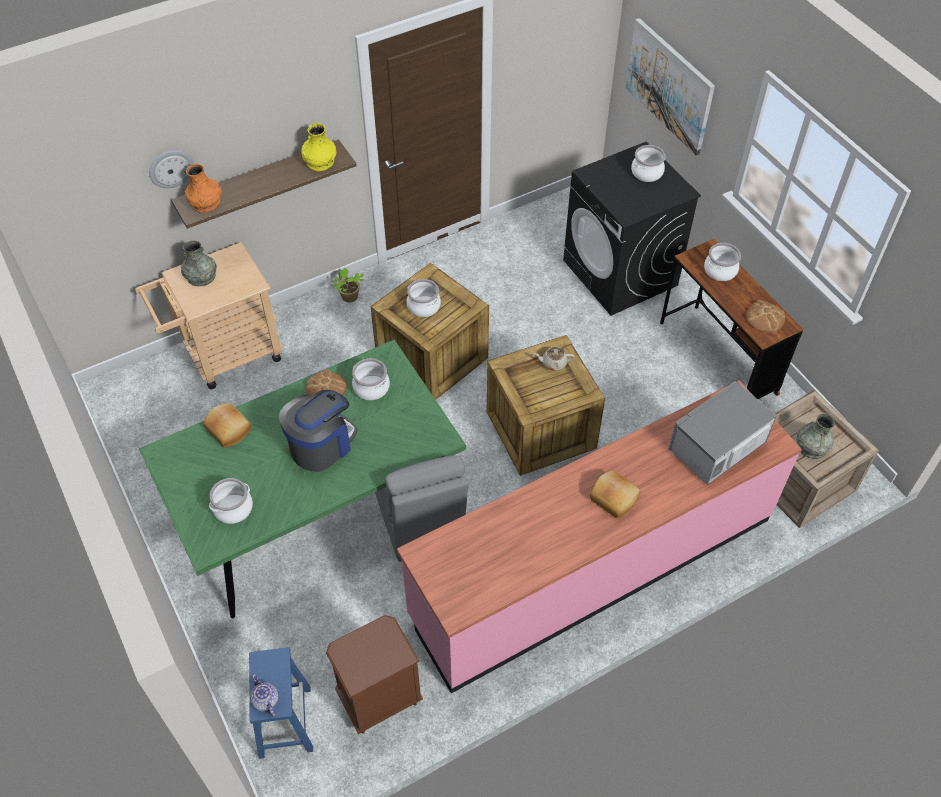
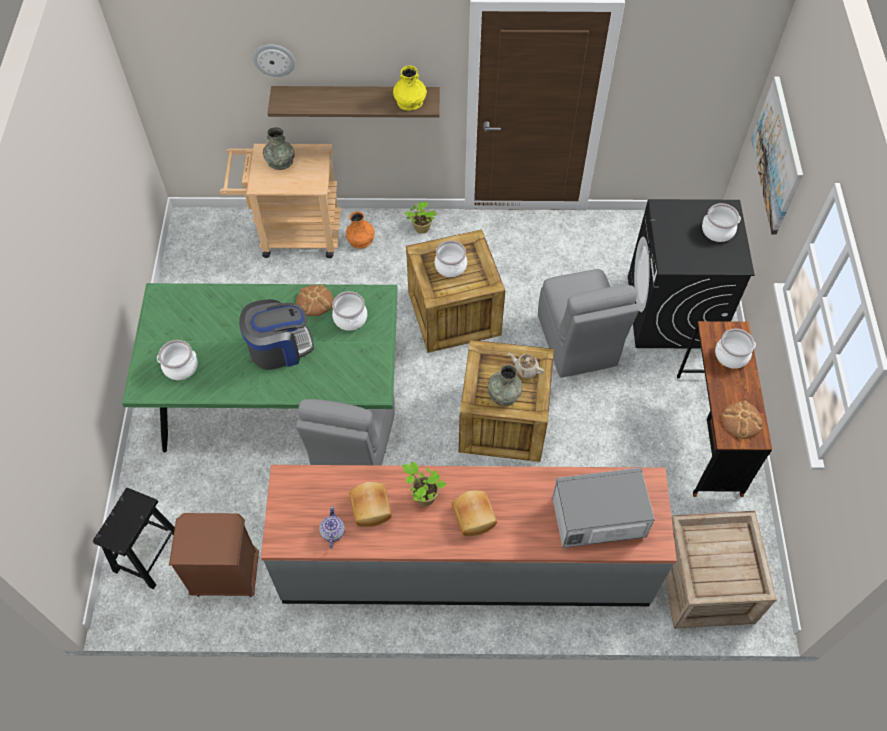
camera: 30 degrees right, 5 degrees up
(206, 203) = (295, 100): orange vase -> orange vase (361, 240)
(229, 429) = (220, 300): bread -> bread (372, 508)
(265, 701) = (112, 532): teapot -> teapot (332, 532)
(284, 720) = (149, 553): blue stool -> black stool
(557, 504) = (423, 496): none -> potted plant
(558, 333) = (577, 342): none -> grey chair
(592, 566) = (465, 562): pink counter -> grey counter
(811, 447) = (715, 562): grey vase -> grey vase (503, 393)

